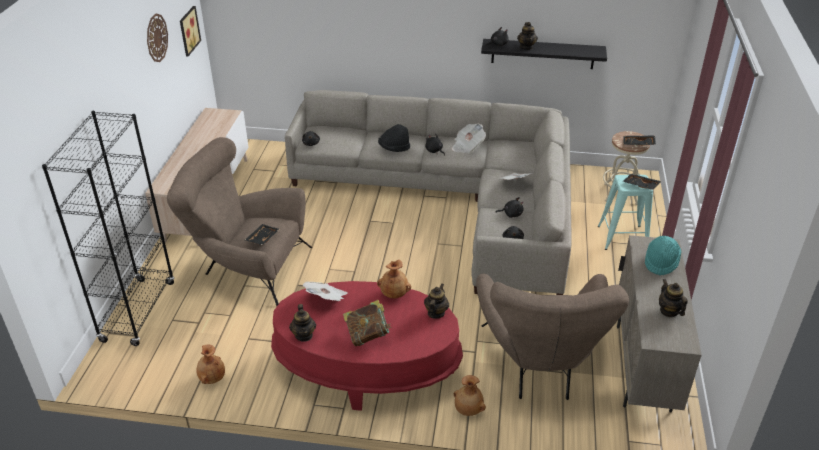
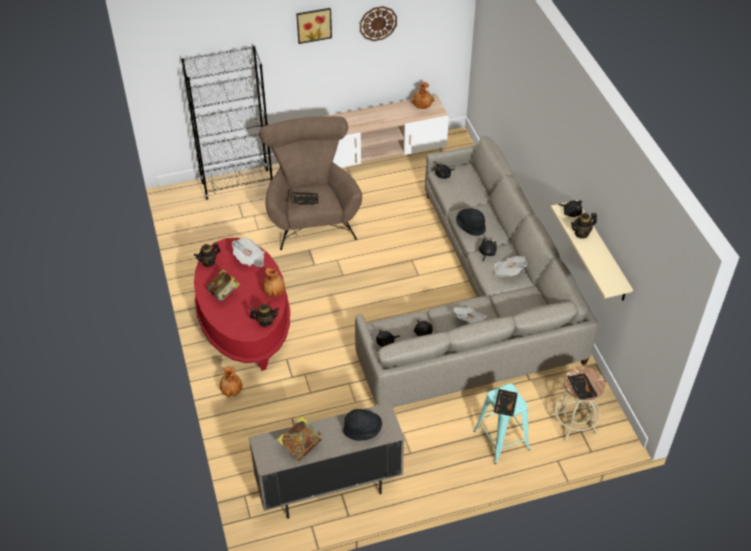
camera: 65 degrees right, 10 degrees up
(188, 30) = (436, 31): picture -> picture (313, 24)
(212, 378) = (196, 247): brown vase -> brown vase (422, 106)
(540, 366) = (296, 421): brown armchair -> none
(542, 54) = (602, 252): black shelf -> beige shelf
(661, 262) = (362, 430): turquoise hat -> black hat
(669, 311) = (301, 446): teapot -> book

